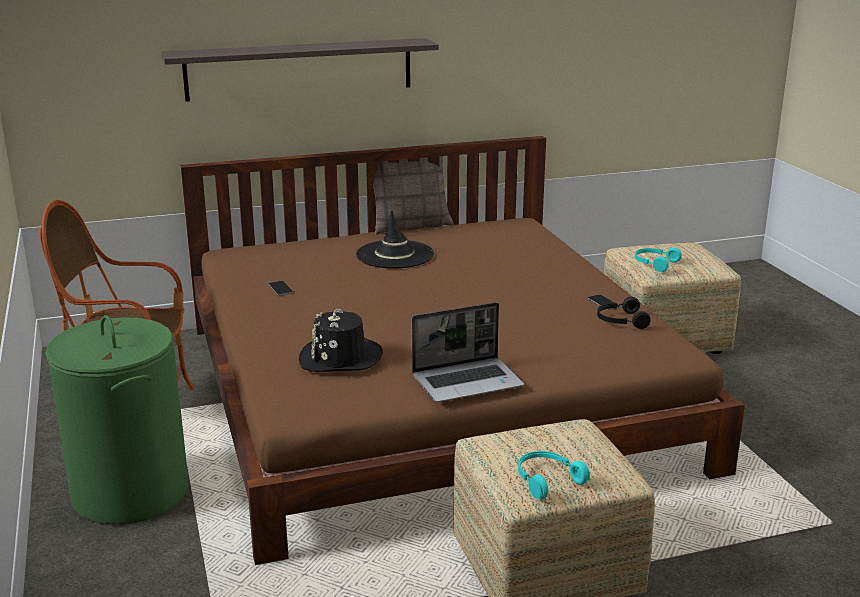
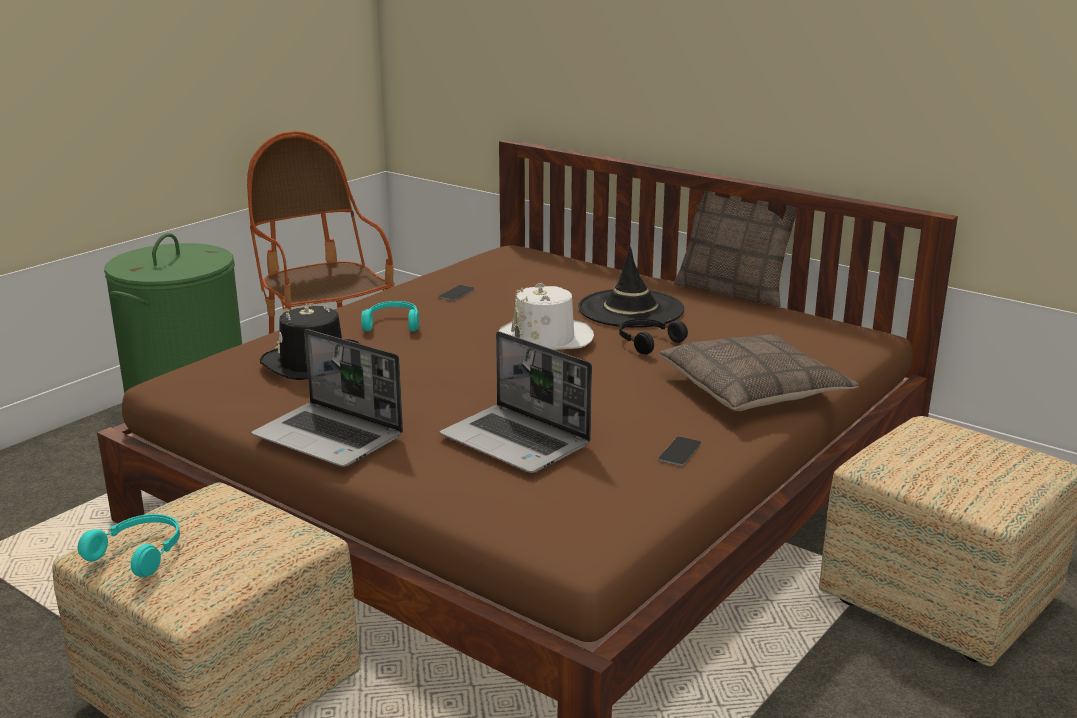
camera: 55 degrees right, 0 degrees up
(299, 69) = (636, 48): shelf -> none
(407, 287) = (545, 339): none -> white hat
(543, 334) = (517, 441): none -> laptop
(550, 264) = (754, 389): none -> pillow
(620, 321) = (634, 478): black headphones -> black headphones (647, 342)
(654, 264) = (906, 454): turquoise headphones -> turquoise headphones (393, 323)

